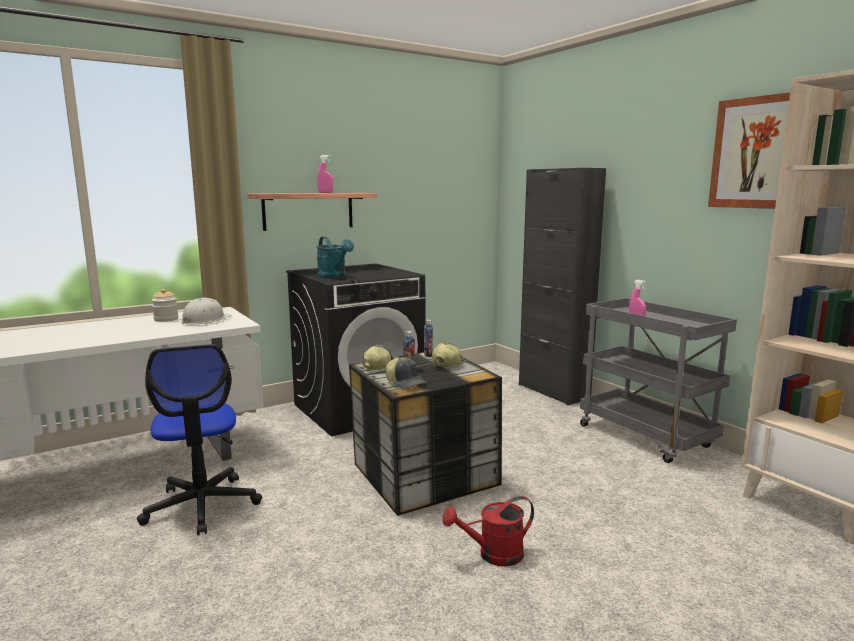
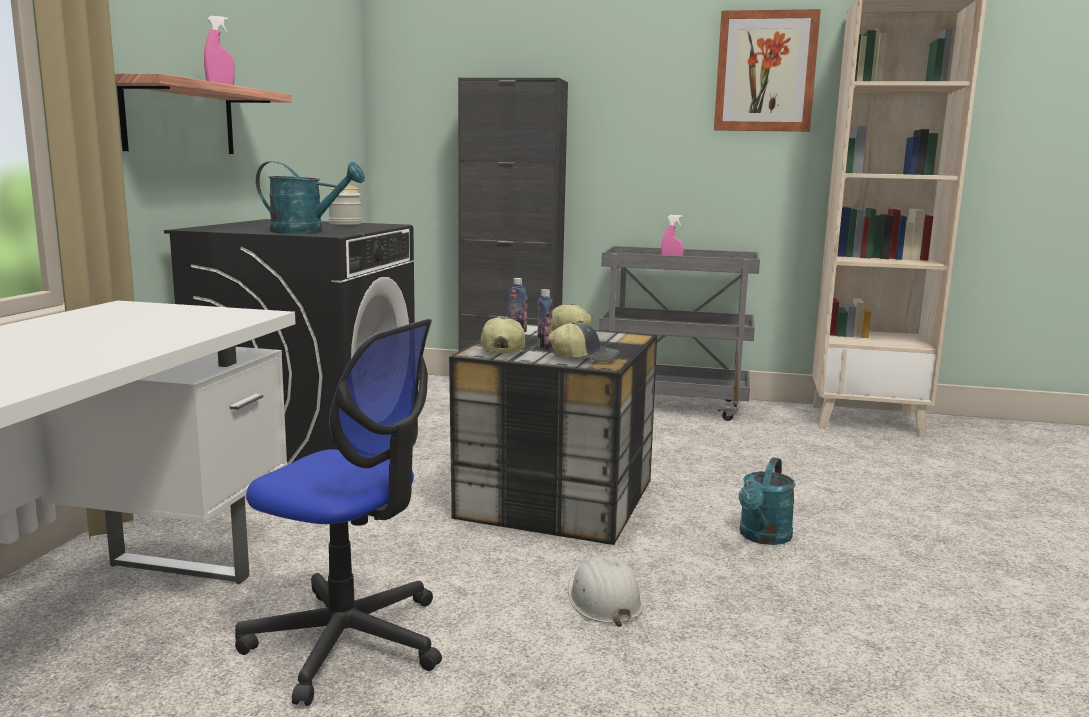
camera: 45 degrees left, 0 degrees up
(166, 319) = (71, 326): jar -> jar (345, 224)
(205, 320) = (165, 318): white hard hat -> white hard hat (603, 600)
(493, 555) = (763, 537): red watering can -> turquoise watering can

